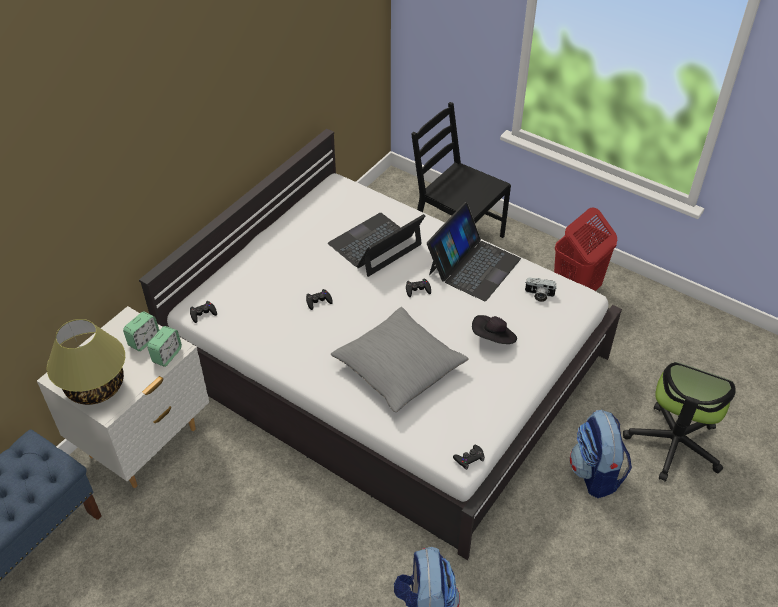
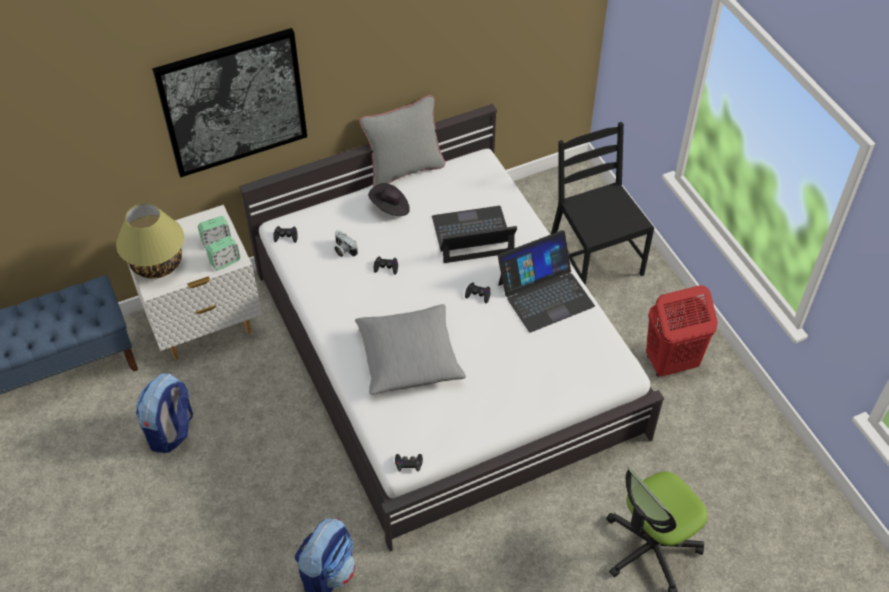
camera: 30 degrees right, 5 degrees up
(119, 184) = (233, 102): none -> picture
(273, 216) = (404, 170): none -> grey pillow
(493, 339) = (510, 370): black hat -> black hat (390, 208)
(539, 295) = (584, 349): camera -> camera (343, 250)
(595, 473) = (556, 537): backpack -> backpack (171, 431)

